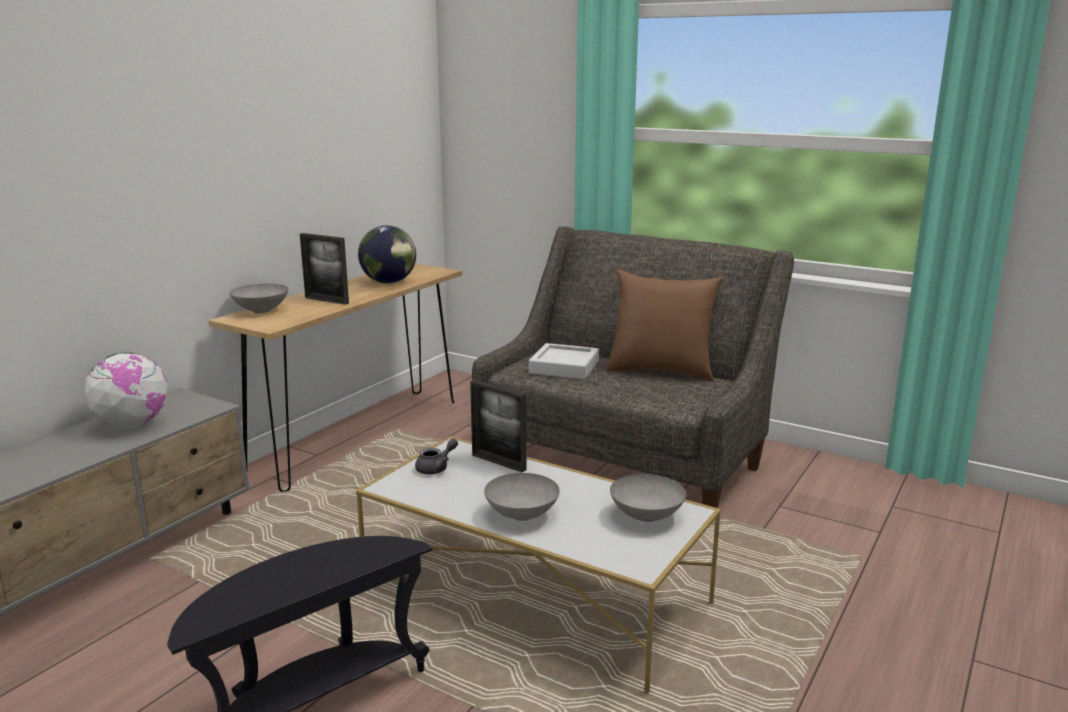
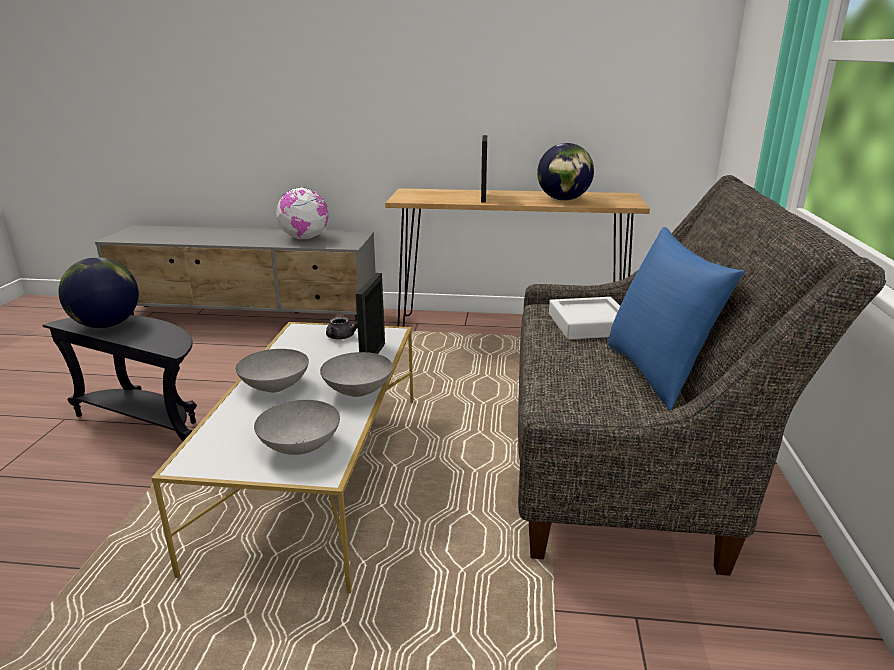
camera: 65 degrees right, 5 degrees up
(253, 593) = (106, 325): none -> globe
(260, 311) = (433, 191): grey bowl -> grey bowl (357, 391)
(661, 371) = (657, 373): brown pillow -> blue pillow

